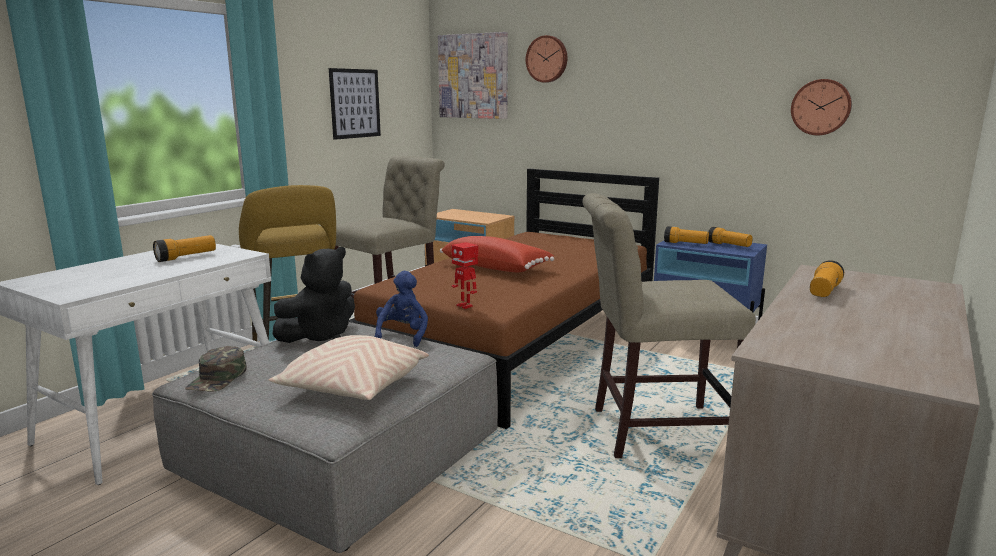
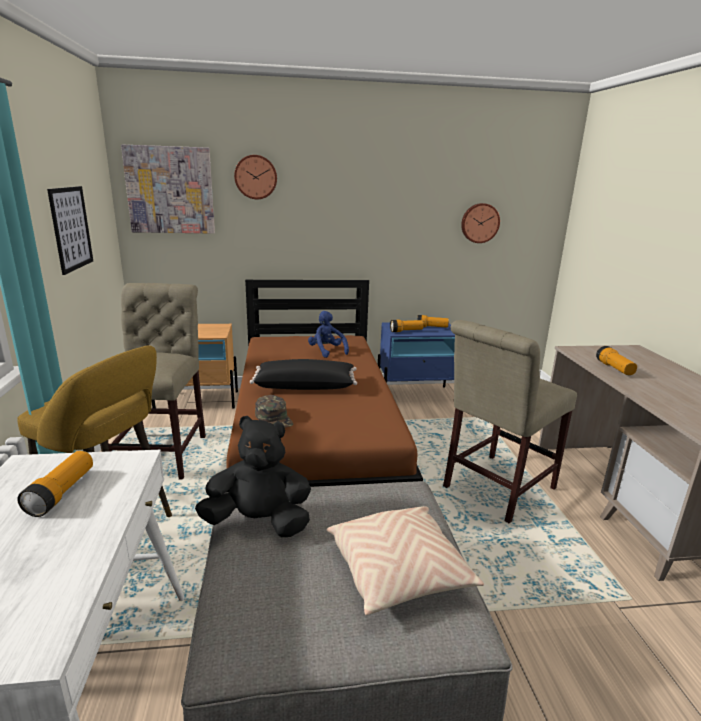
camera: 40 degrees left, 5 degrees up
(218, 378) = (254, 637): green cap -> green cap (274, 418)
(320, 336) = (259, 522): black plush toy -> black plush toy turned 90 degrees counterclockwise
(402, 335) = (331, 488): blue plush toy -> blue plush toy (327, 351)
(465, 306) = (361, 439): toy robot -> none
(496, 267) = (305, 386): red pillow -> black pillow

